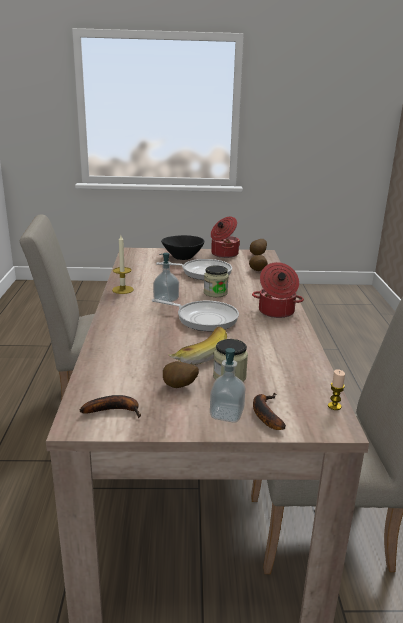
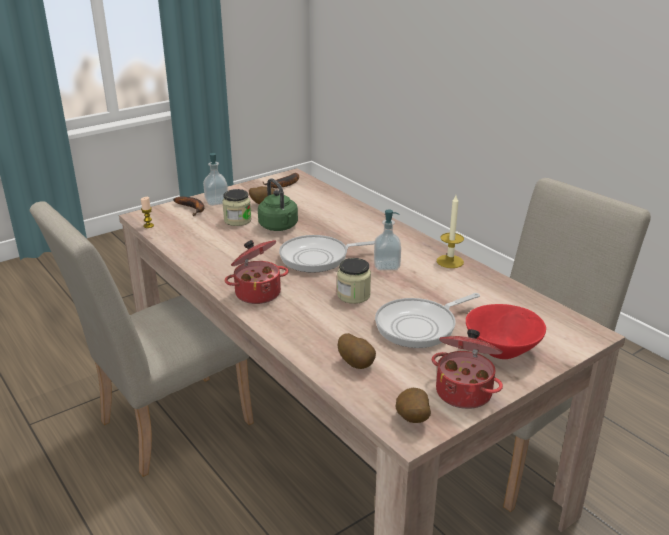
camera: 145 degrees right, 5 degrees up
(182, 257) = (503, 350): black bowl -> red bowl
(198, 354) = (279, 227): banana -> green kettle

